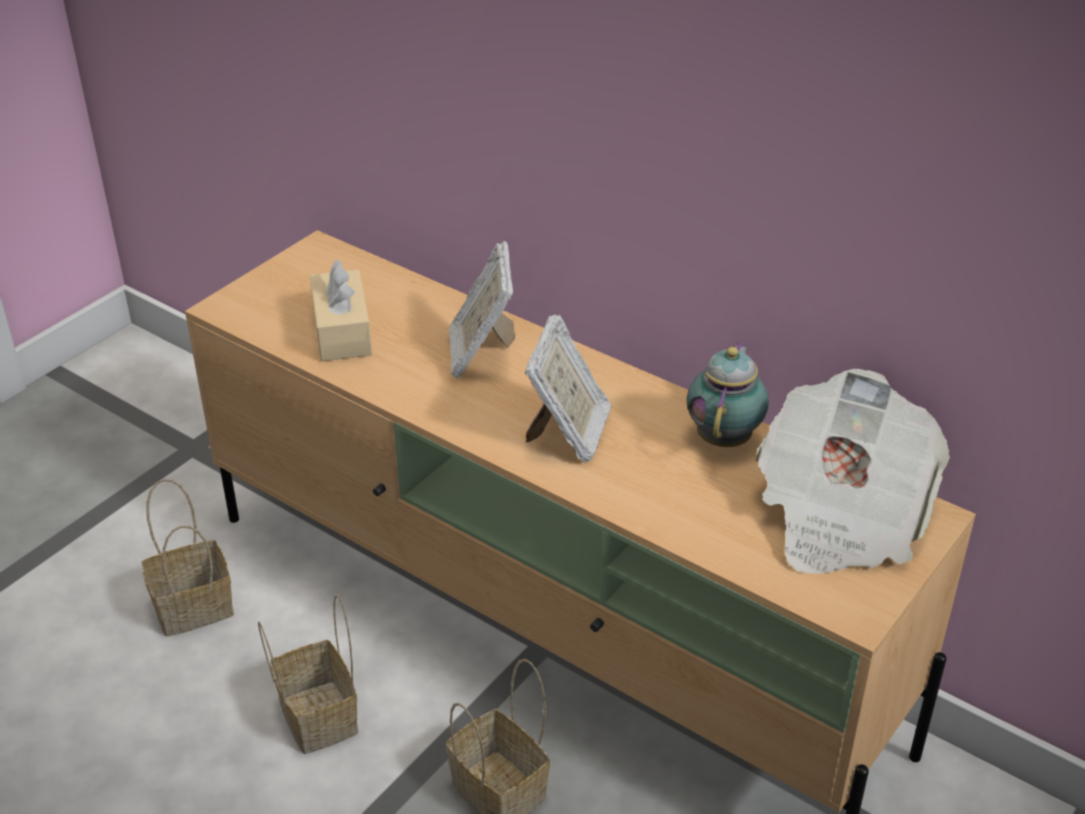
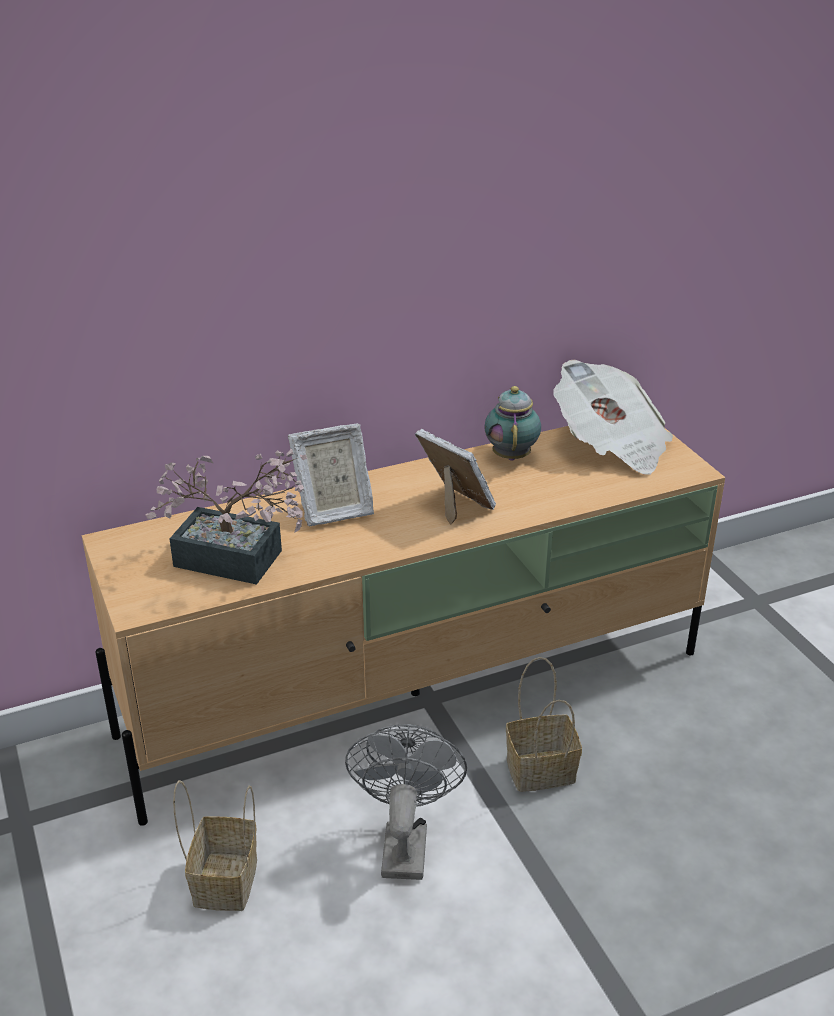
camera: 60 degrees left, 5 degrees down
(315, 715) = (404, 842): basket -> grey fan
(342, 331) = (239, 561): beige tissue box -> potted plant
(482, 352) = (333, 511): picture frame -> picture frame turned 45 degrees counterclockwise
(725, 437) = (511, 455): teapot -> teapot turned 45 degrees clockwise

